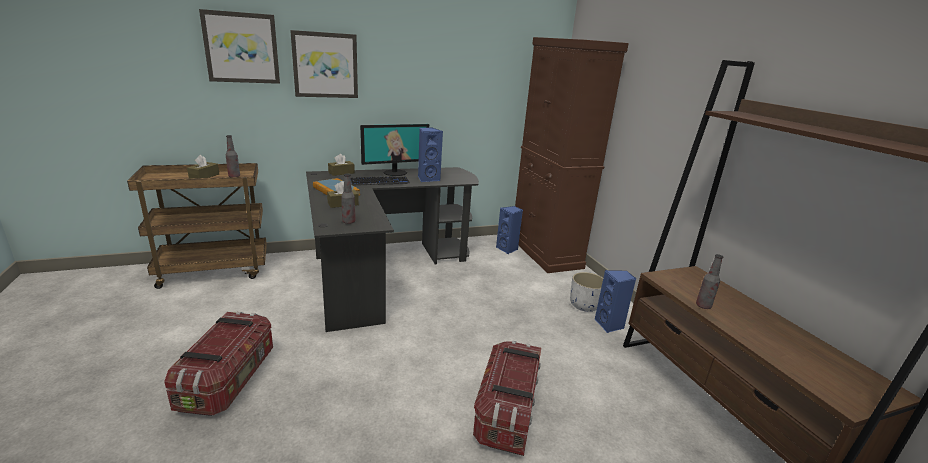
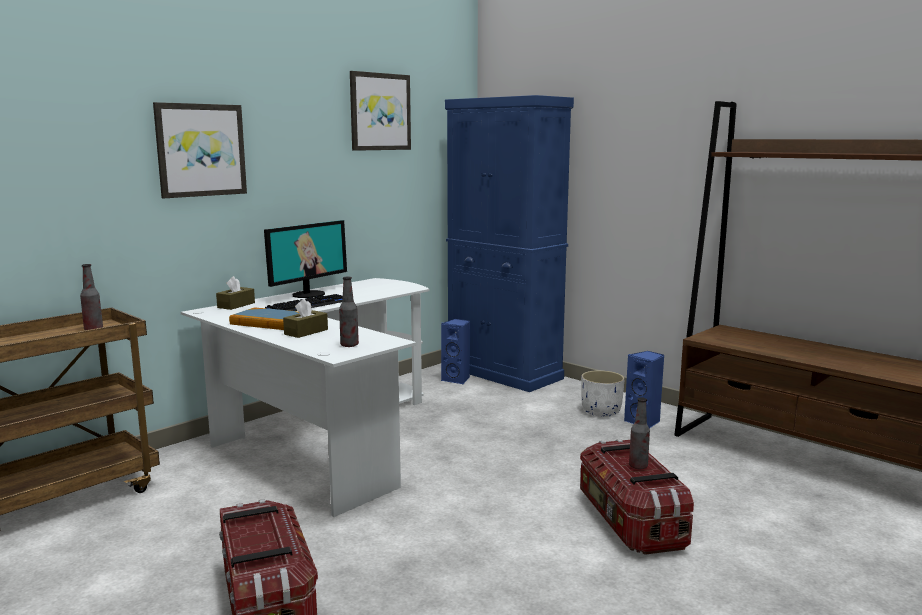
camera: 25 degrees left, 10 degrees down
(204, 176) = (43, 337): brown tissue box -> none
(241, 48) = (83, 131): picture -> picture (380, 112)
(381, 270) = (323, 437): black desk -> white desk
(427, 179) = (361, 293): blue speaker -> none
(545, 252) = (504, 373): brown cabinet -> blue cabinet
(703, 306) = (765, 350): bottle -> bottle (638, 466)

